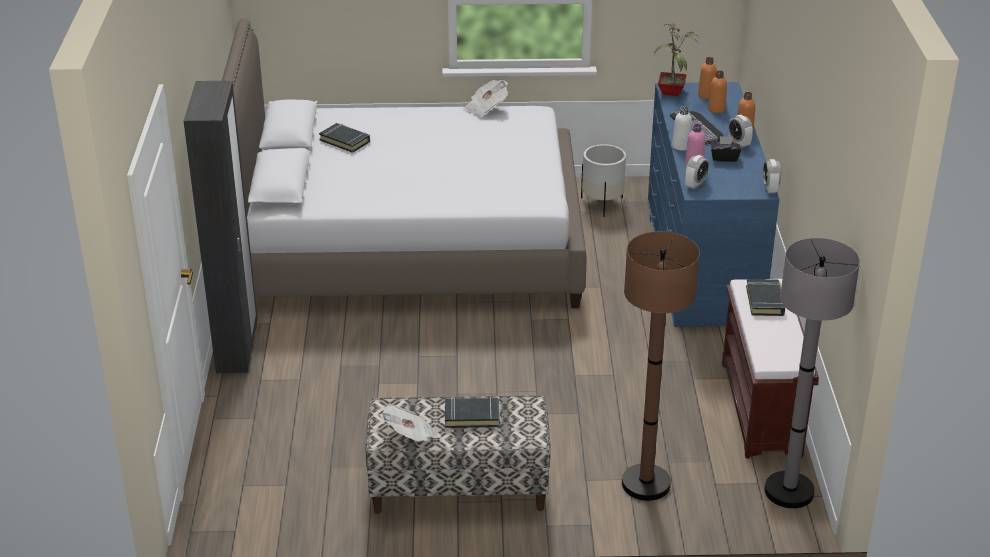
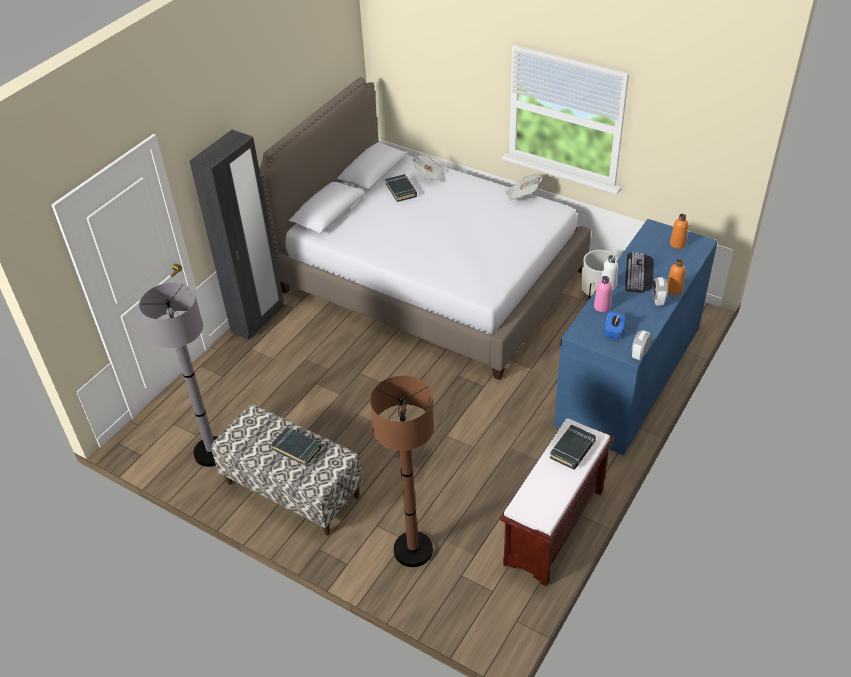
camera: 35 degrees right, 10 degrees up
(411, 436) = (246, 446): newspaper -> newspaper (430, 177)
(672, 92) = (652, 232): potted plant -> none
(695, 184) = (583, 326): alarm clock -> none
(716, 109) = (672, 260): orange bottle -> none
(724, 158) = (632, 310): black tissue box -> none
(727, 179) = (614, 331): none -> blue tissue box
(789, 491) = (508, 610): grey floor lamp -> grey floor lamp (212, 452)

